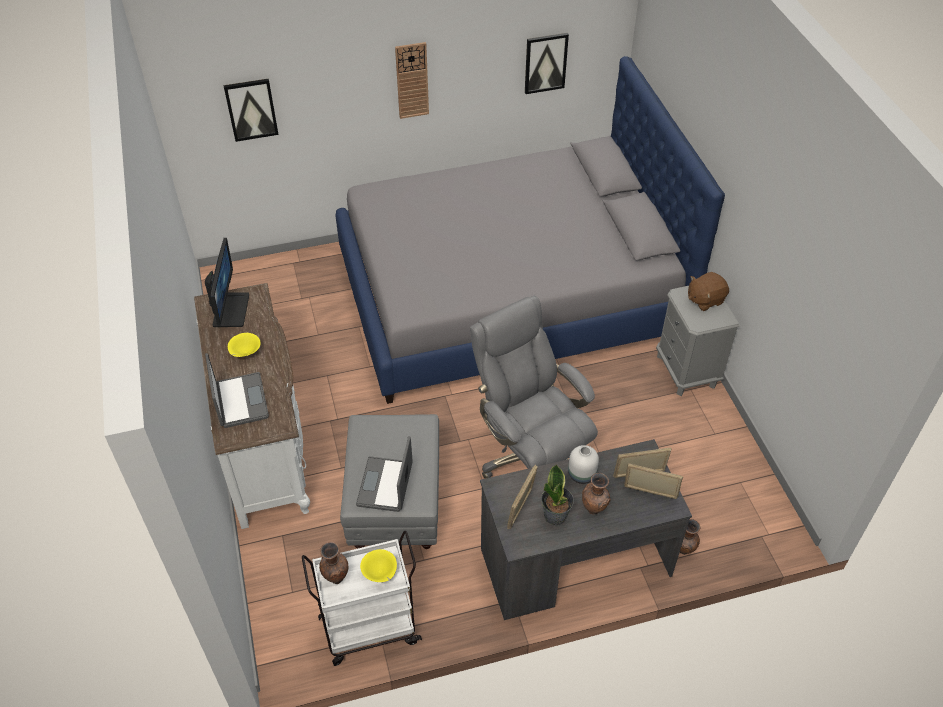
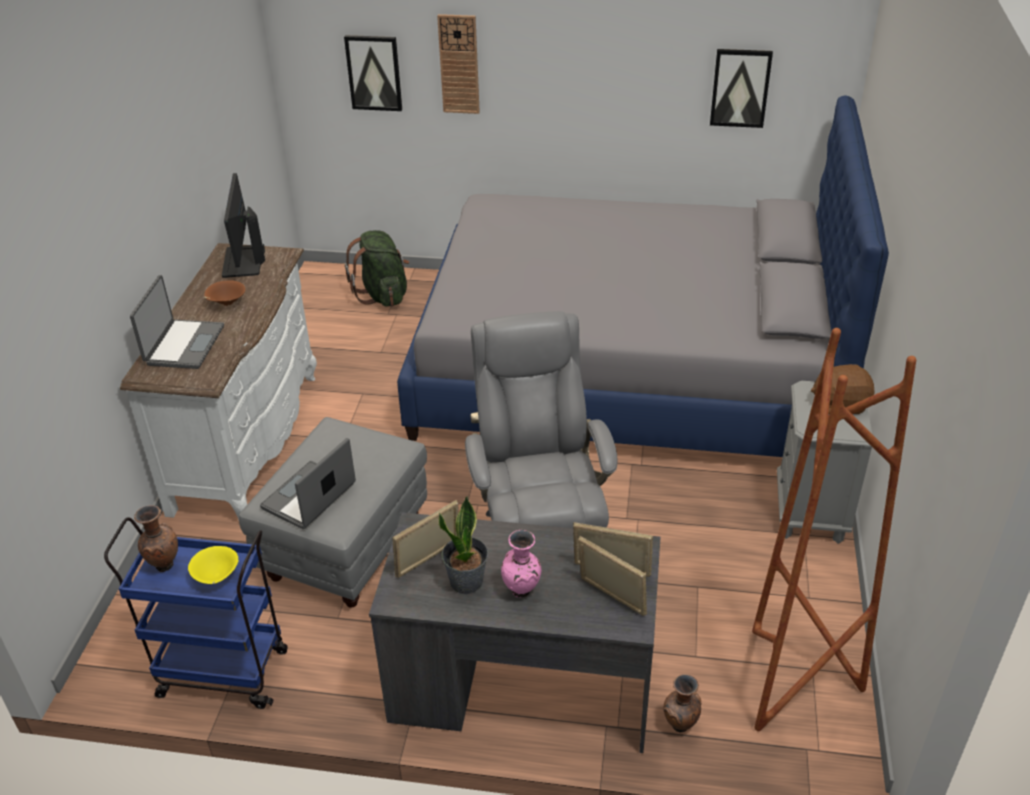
camera: 25 degrees right, 10 degrees down
(230, 309) = (244, 261): monitor -> monitor turned 150 degrees clockwise
(245, 353) = (226, 303): yellow bowl -> brown bowl
(287, 282) = (383, 295): none -> green backpack
(369, 630) = (222, 673): white cart -> blue cart
(412, 80) = (565, 76): wall clock -> wall clock (459, 64)
(582, 474) = (534, 546): white vase -> none
(594, 509) = (522, 592): brown vase -> pink vase
(733, 496) = (791, 683): none -> brown clothes rack

